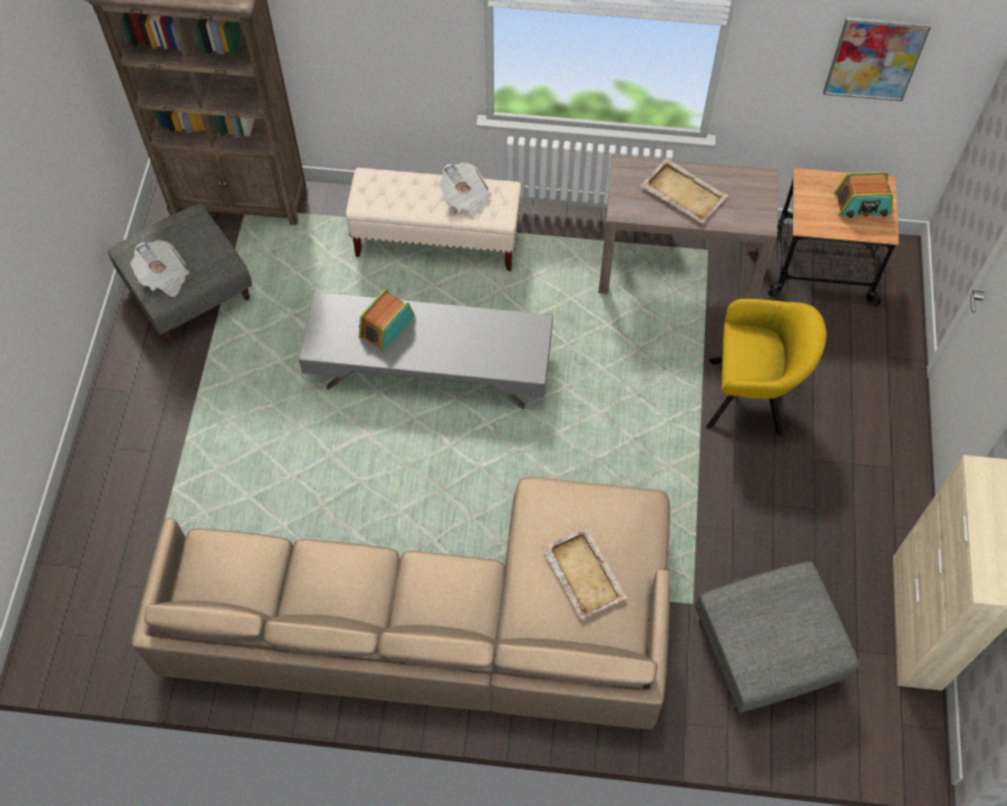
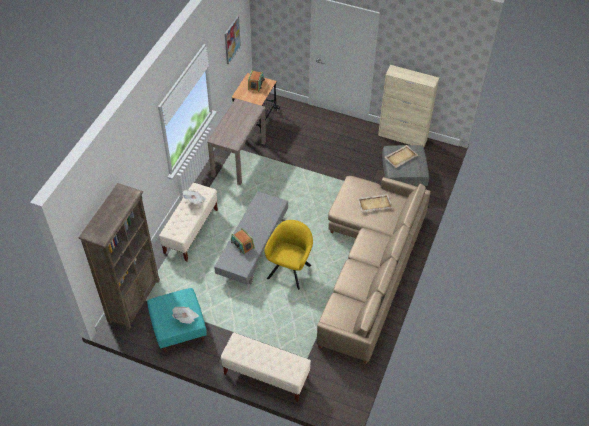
camera: 75 degrees left, 10 degrees down
(102, 478) = (266, 375): none -> beige bench
(189, 292) = (179, 328): grey ottoman -> turquoise ottoman
(682, 192) = (234, 126): beige tray -> beige tray (400, 157)
(751, 398) = (304, 153): yellow armchair -> yellow armchair (290, 270)

